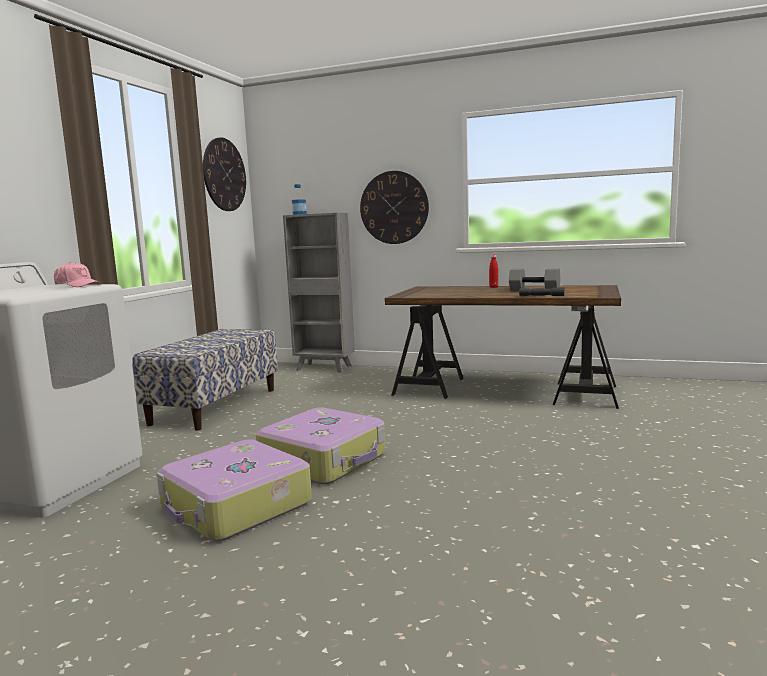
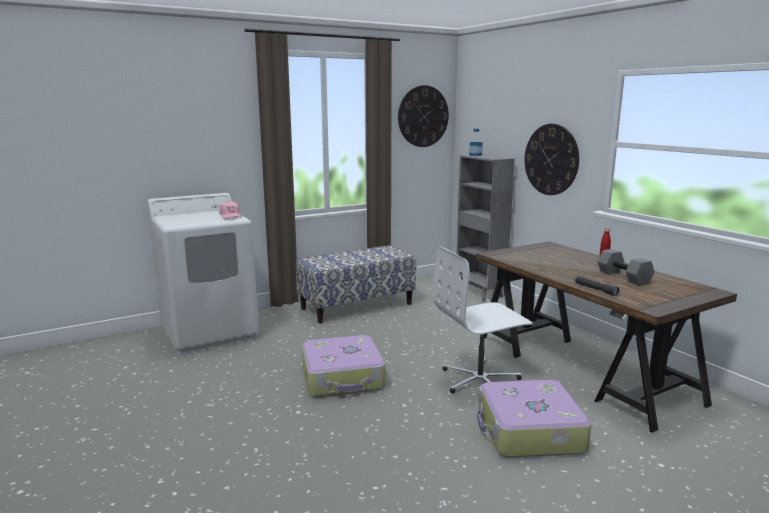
camera: 40 degrees right, 5 degrees up
(235, 506) = (251, 389): suitcase -> suitcase (528, 431)
(452, 420) = (480, 380): none -> white office chair

